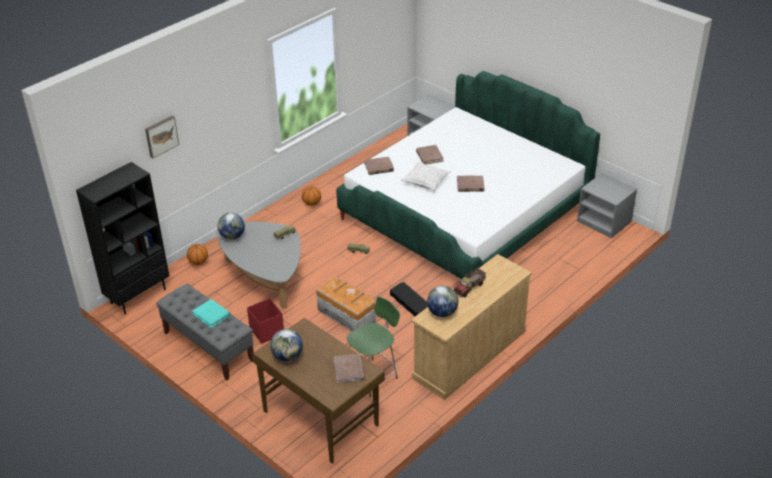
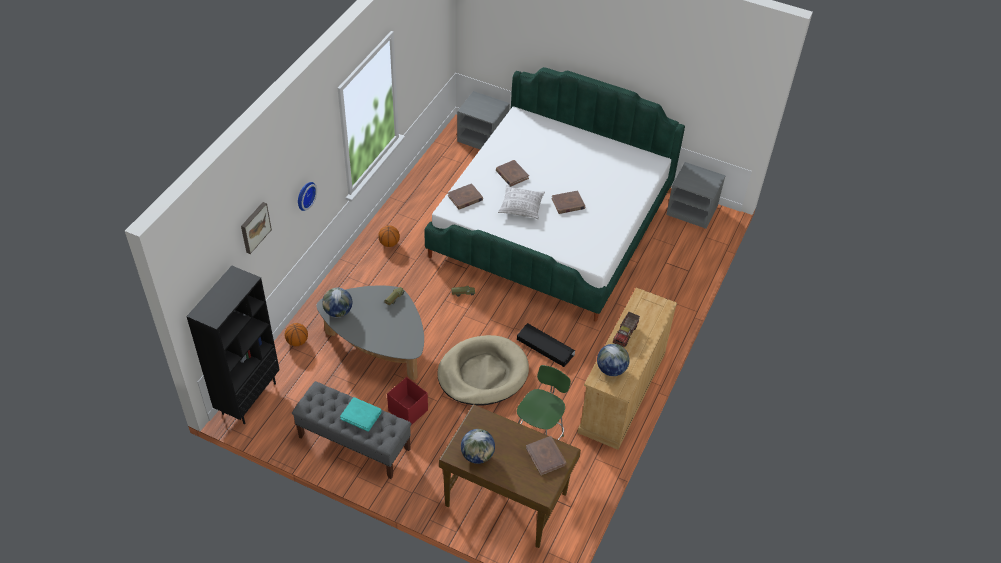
camera: 20 degrees left, 10 degrees up
(222, 128) = (304, 195): none -> wall clock
(347, 315) = (483, 373): storage box -> beige dog bed

